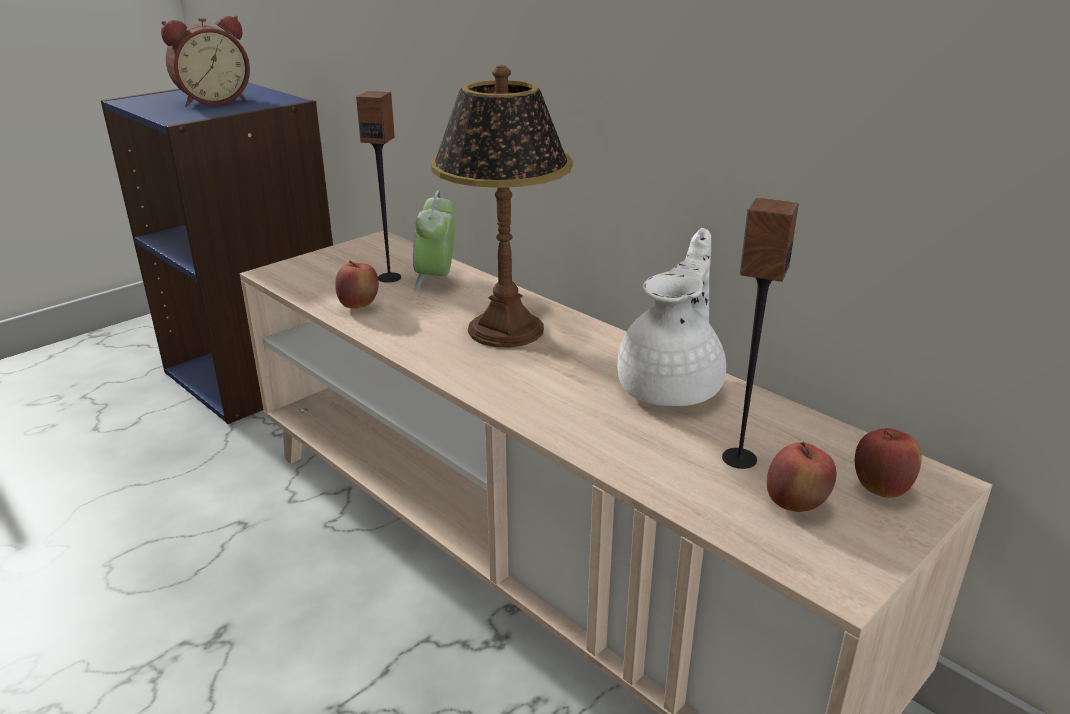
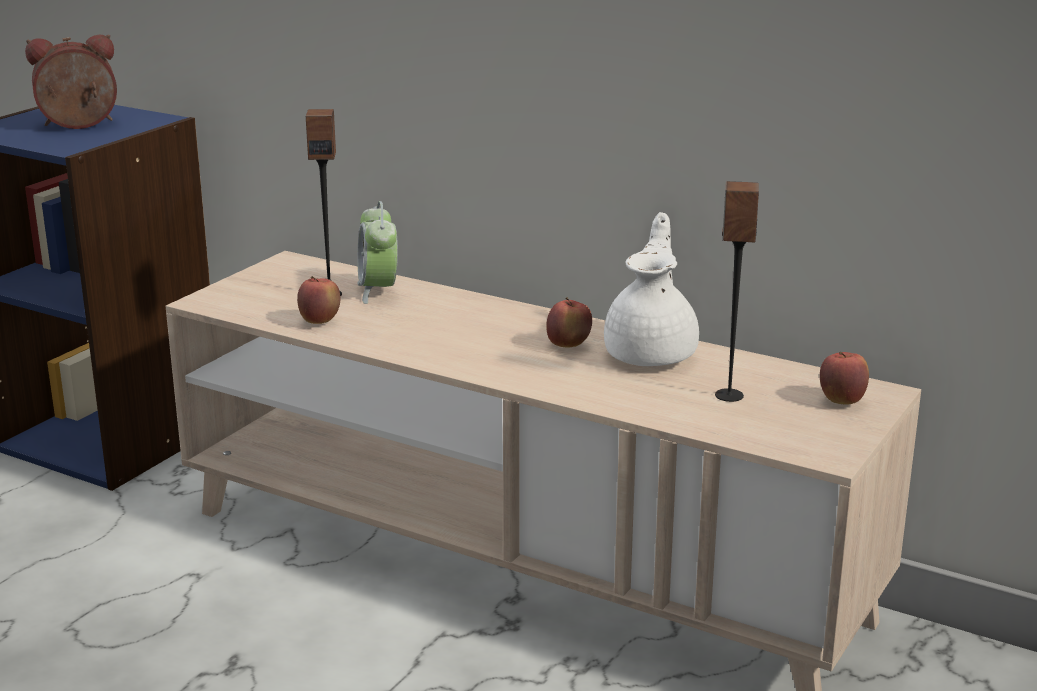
camera: 15 degrees left, 5 degrees down
(213, 101) = (79, 125): alarm clock -> alarm clock turned 150 degrees counterclockwise
(504, 330) = (477, 327): table lamp -> none
(795, 505) = (783, 418): apple -> apple (568, 346)

